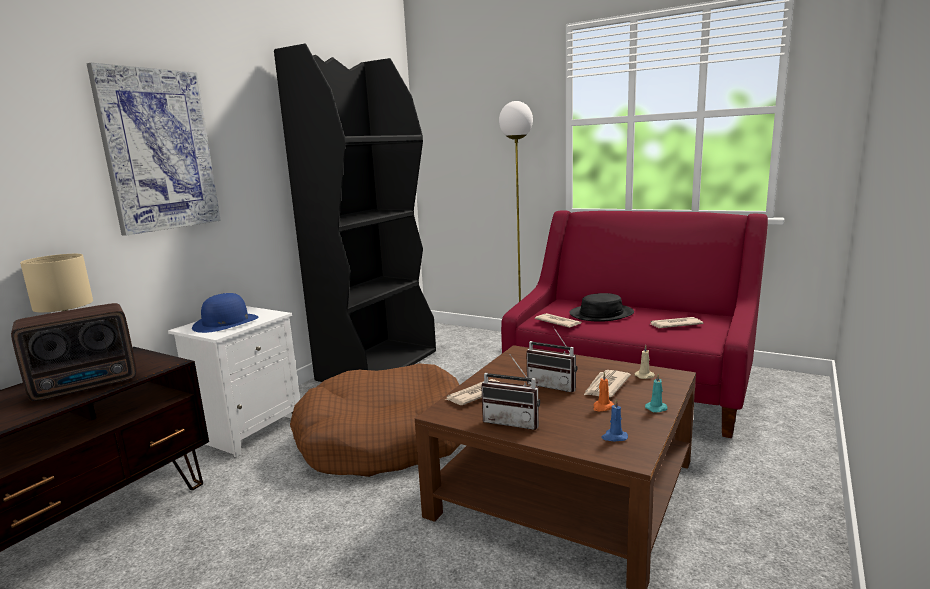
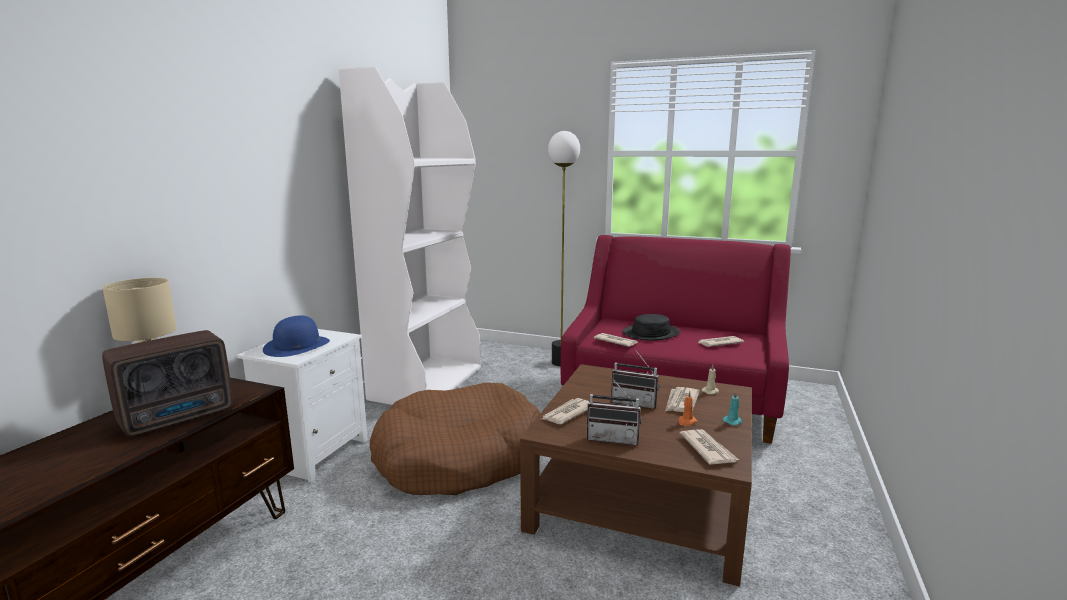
camera: 10 degrees left, 0 degrees up
(158, 150) = (232, 169): picture -> none
(378, 365) = (427, 382): black bookcase -> white bookcase
(614, 437) = (708, 449): blue candle -> newspaper

